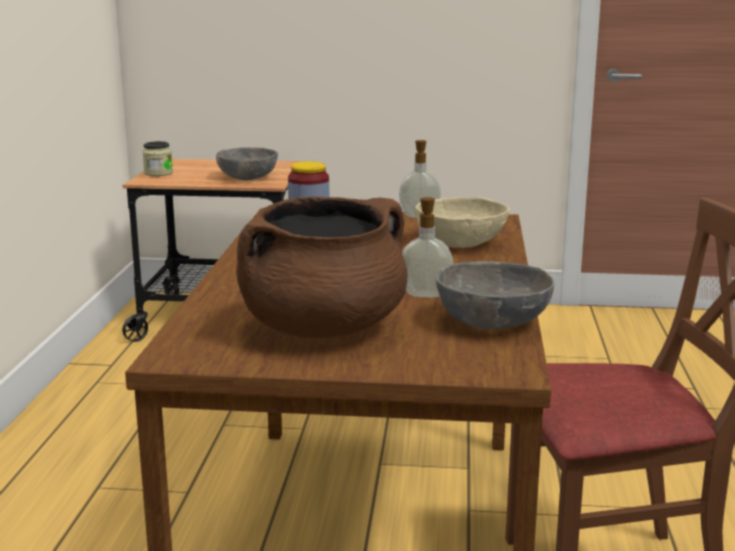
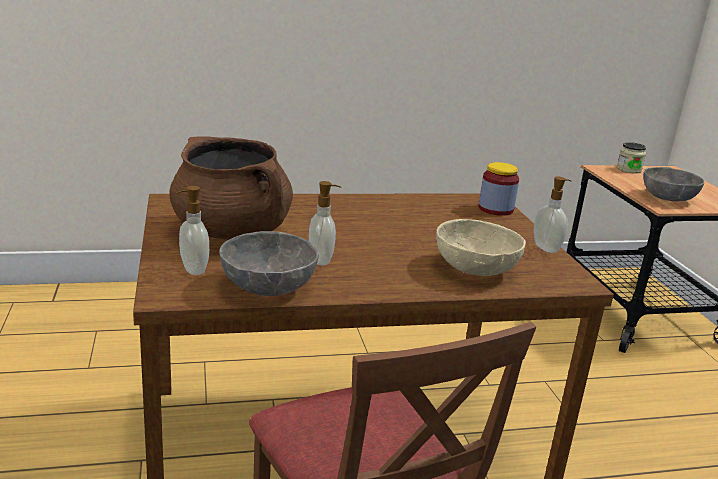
camera: 70 degrees right, 5 degrees up
(438, 354) = (193, 269): none -> soap dispenser

